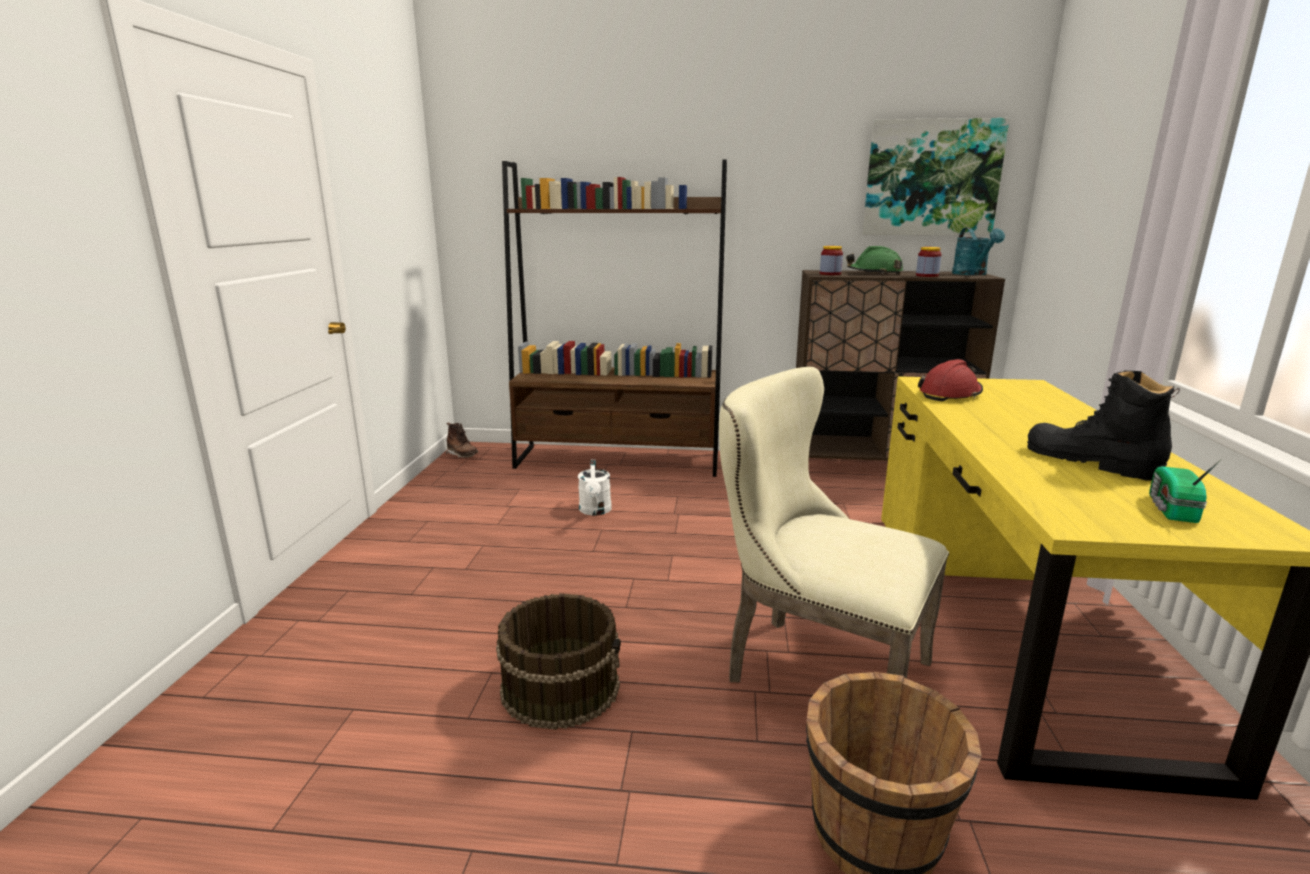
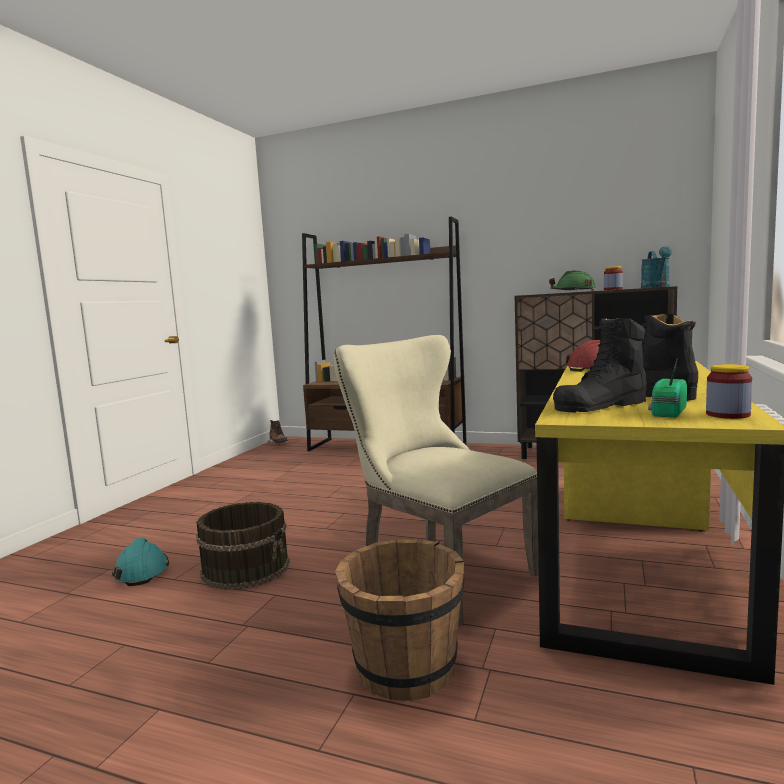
camera: 15 degrees right, 10 degrees down
(408, 709) = (141, 571): none -> turquoise hard hat
(595, 511) = (346, 475): white watering can -> none
(830, 274) = (535, 294): jar -> jar (727, 414)
(932, 178) = (621, 217): picture -> none
(1075, 491) = (601, 406): none -> black boot

